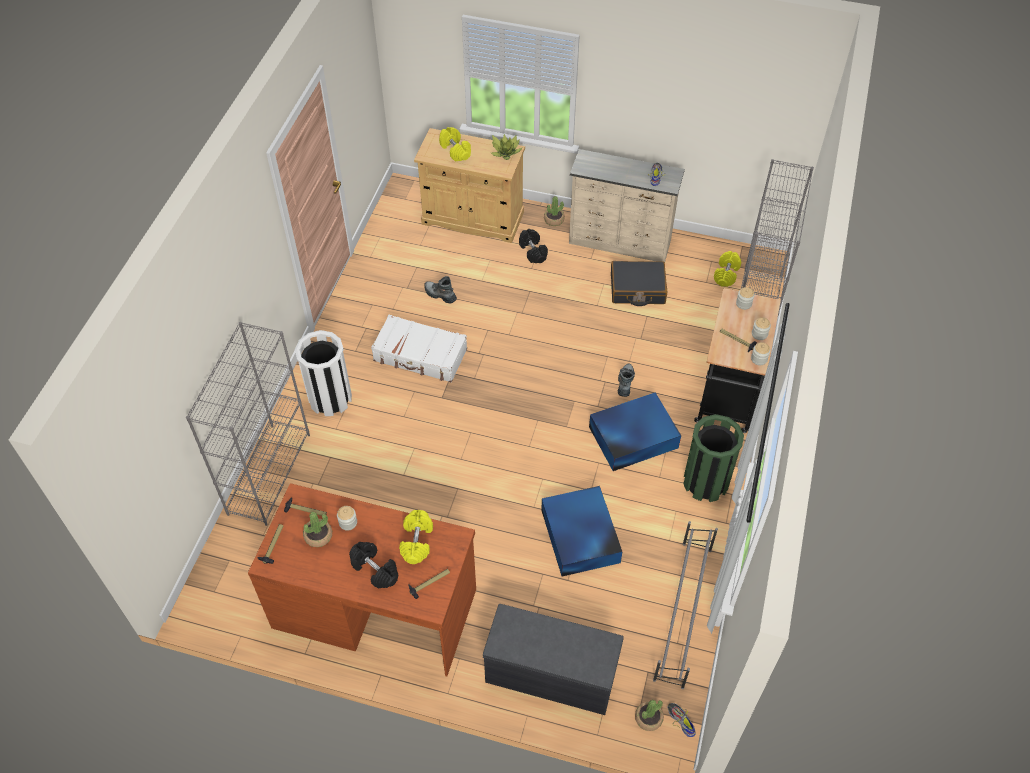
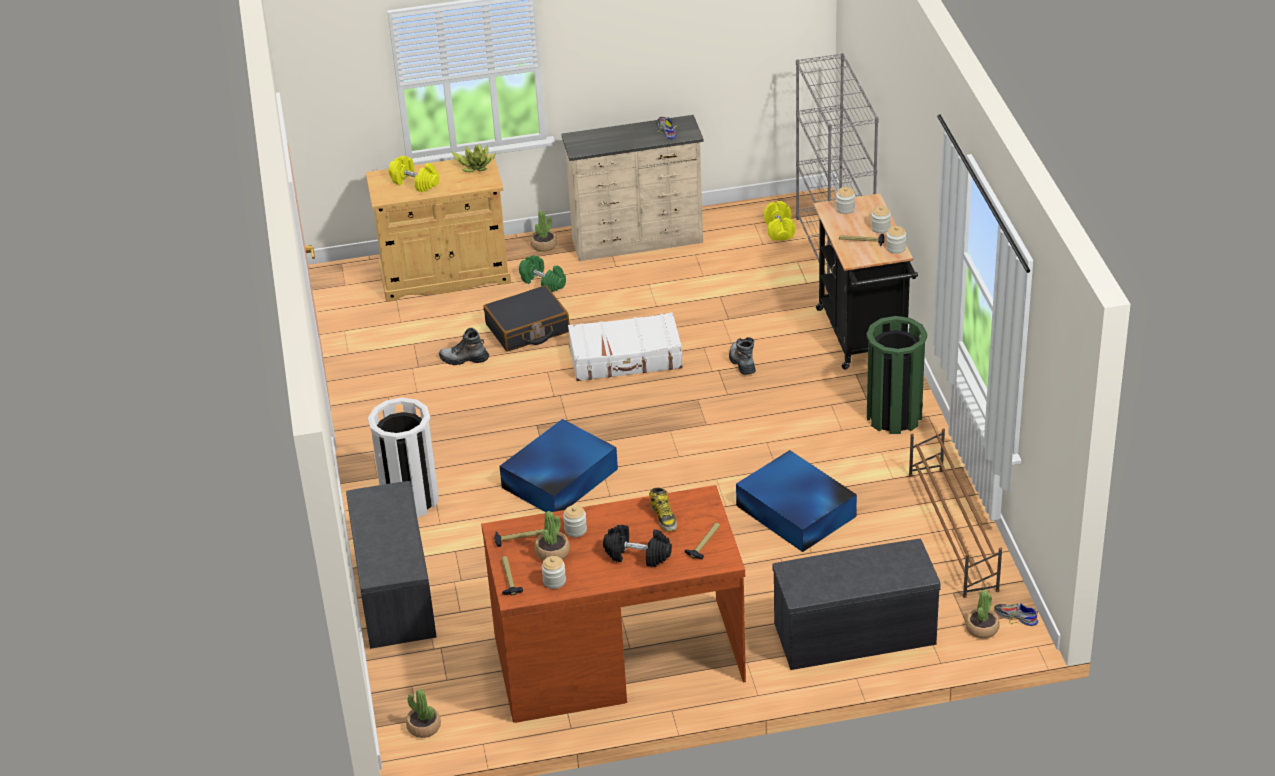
camera: 25 degrees left, 15 degrees down
(213, 600) = (424, 727): none -> potted plant
(269, 473) = (393, 592): grey bookcase -> grey bench
(301, 564) = (554, 581): none -> jar
(417, 542) = (663, 517): yellow dumbbell -> boot
(420, 355) = (486, 422): white suitcase -> white suitcase (626, 358)
(533, 251) = (543, 282): black dumbbell -> green dumbbell
(632, 437) = (786, 407): blue storage box -> blue storage box (558, 479)
(637, 289) = (690, 276): black suitcase -> black suitcase (527, 329)
(682, 613) = (952, 532): grey shoe rack -> brown shoe rack

